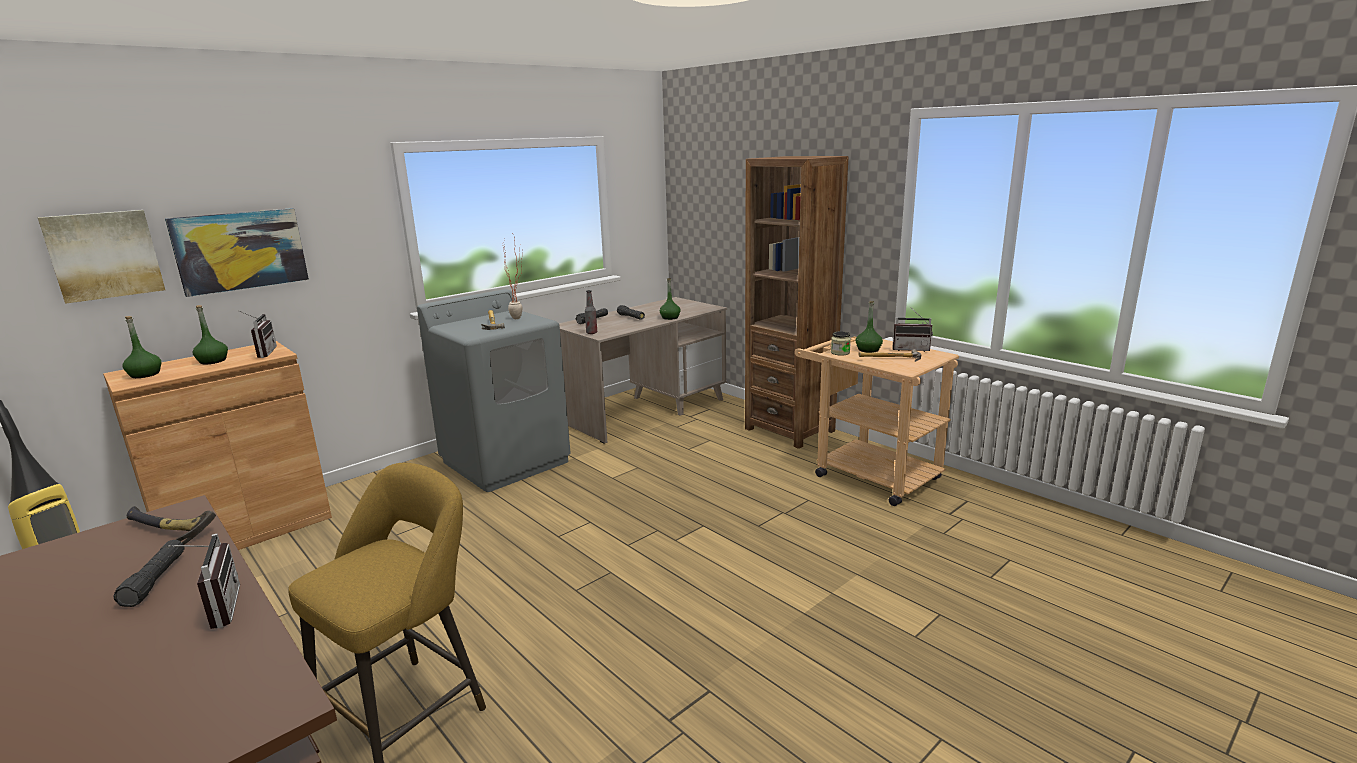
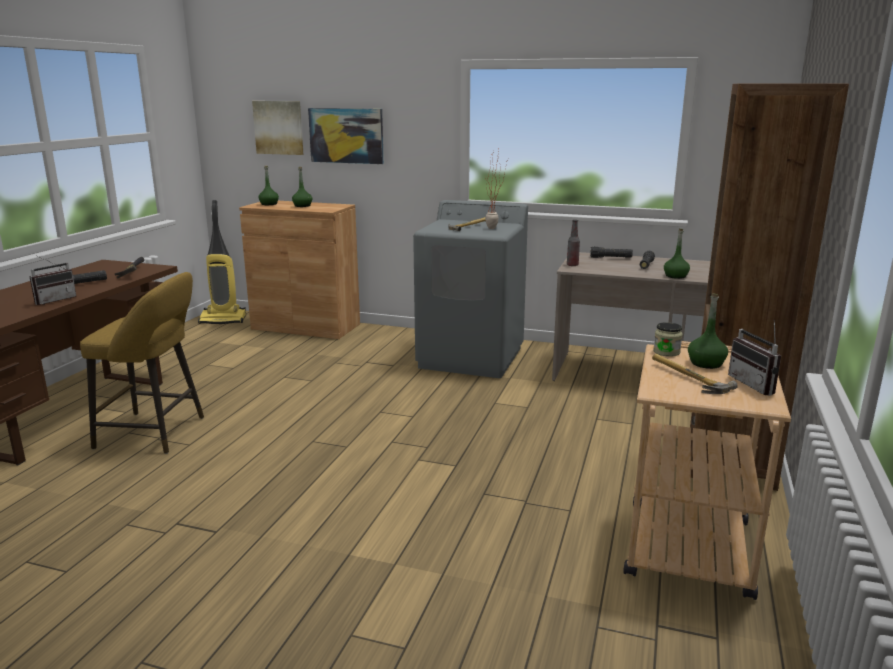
camera: 60 degrees right, 0 degrees up
(262, 353) = (326, 208): radio -> none

